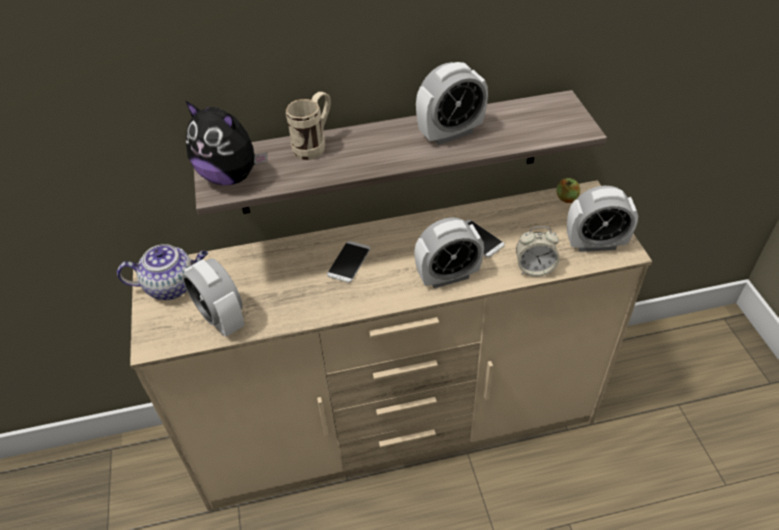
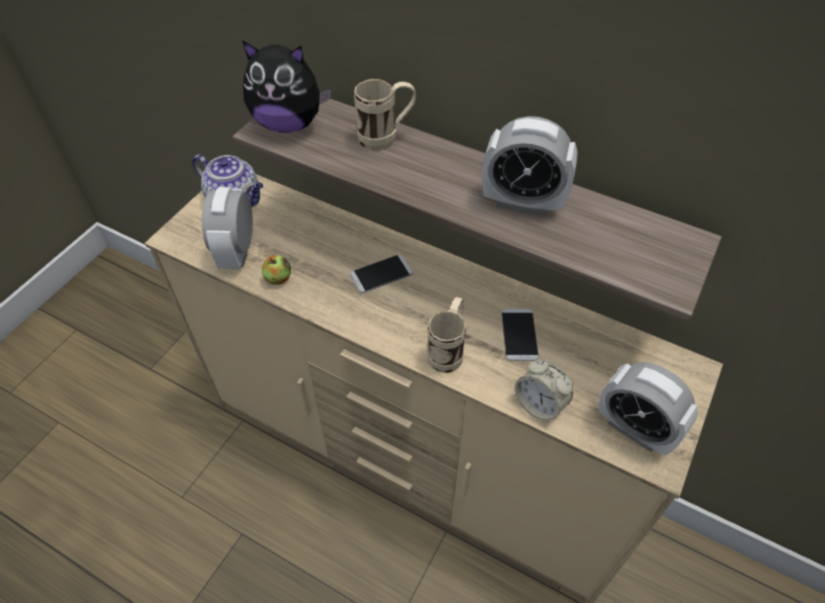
camera: 40 degrees right, 5 degrees up
(230, 176) = (289, 124): plush toy -> plush toy turned 60 degrees counterclockwise
(448, 276) = (448, 350): alarm clock -> beige mug
(566, 198) = (661, 359): apple -> apple (278, 278)

